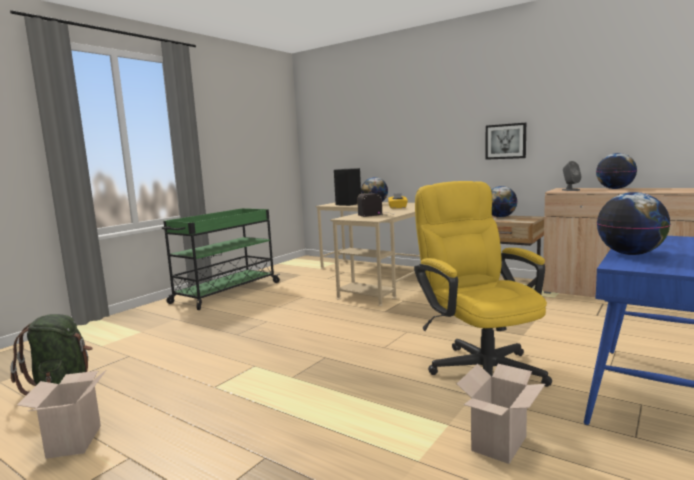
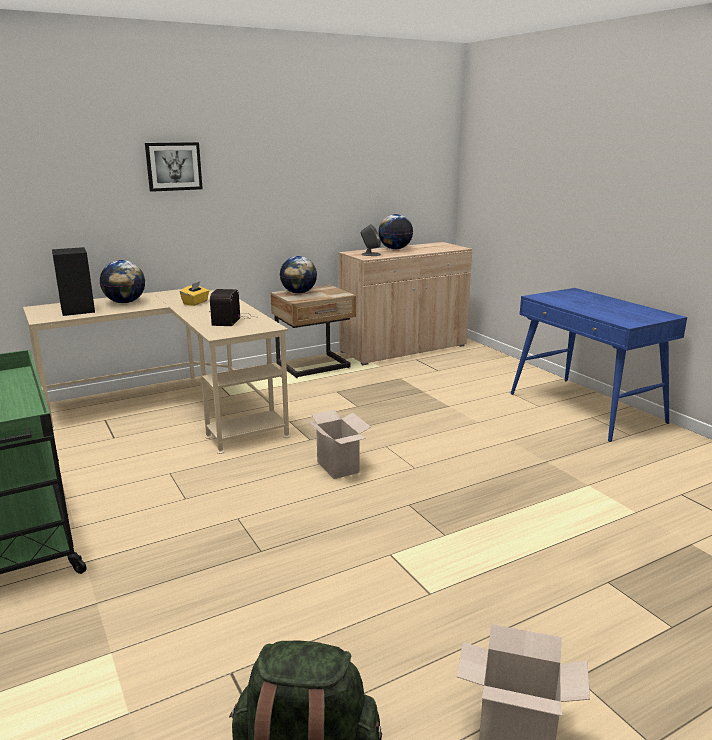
camera: 65 degrees left, 10 degrees up
(480, 365) = (495, 441): yellow office chair -> none
(500, 445) = (625, 476): cardboard box -> cardboard box (339, 467)
(505, 141) = (284, 200): picture -> picture (173, 166)
(631, 254) = (596, 313): globe -> none

